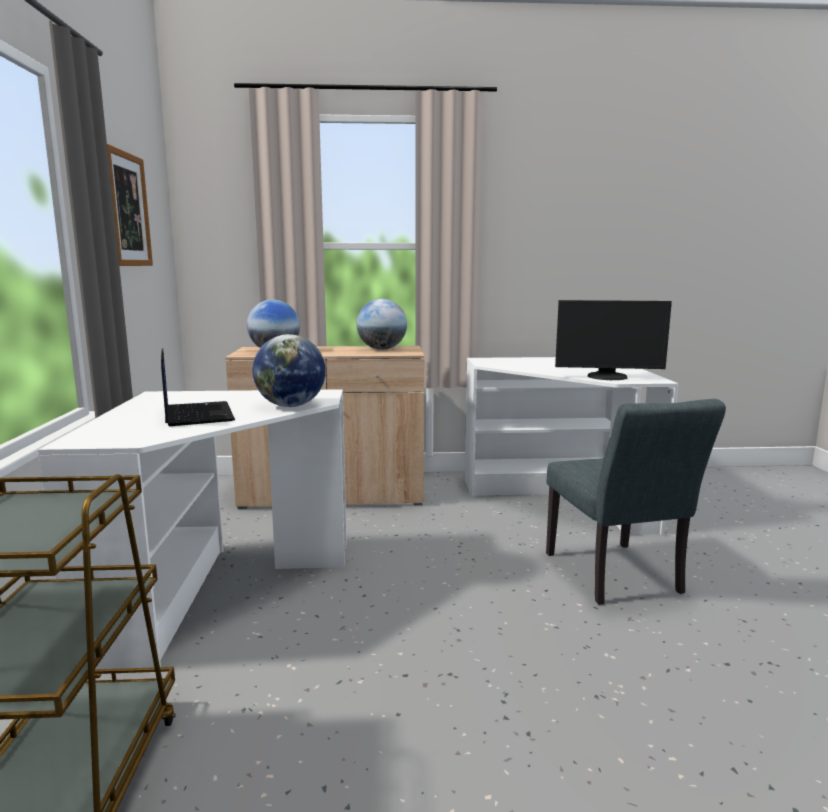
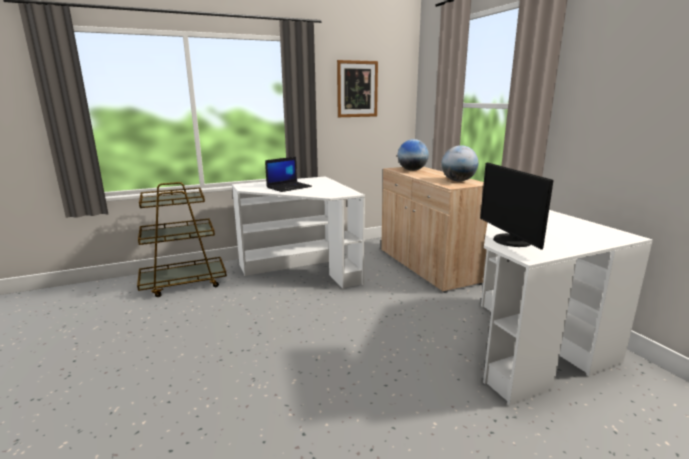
camera: 70 degrees right, 5 degrees up
(290, 406) = (316, 193): globe -> none
(617, 578) = (399, 380): grey chair -> none

